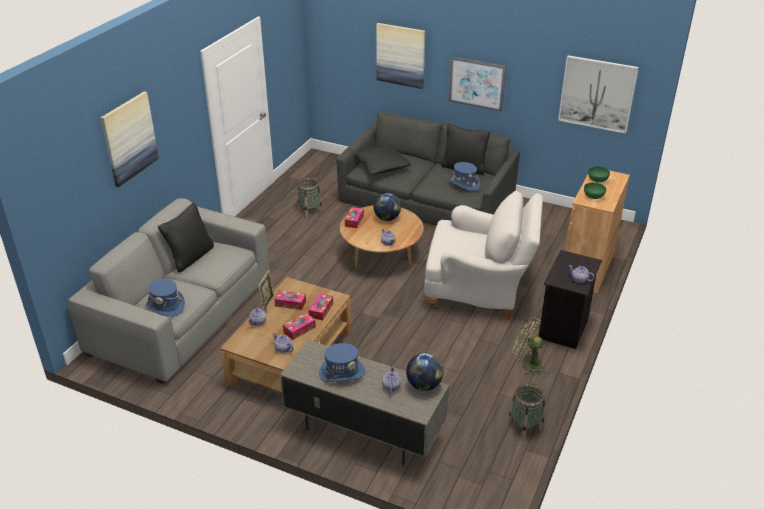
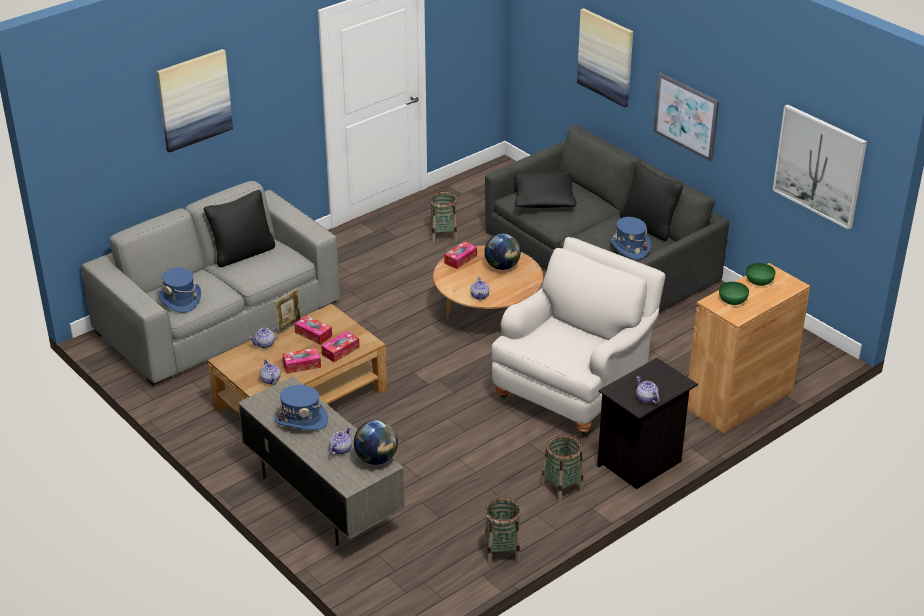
camera: 25 degrees right, 0 degrees up
(479, 291) = (574, 388): white armchair -> white armchair turned 90 degrees counterclockwise
(527, 364) = (562, 487): green fan -> basket

